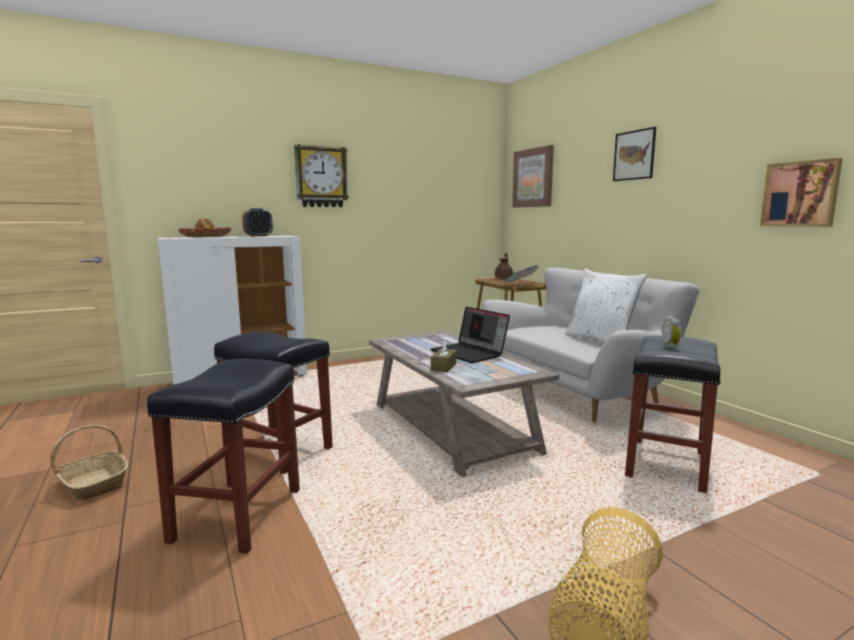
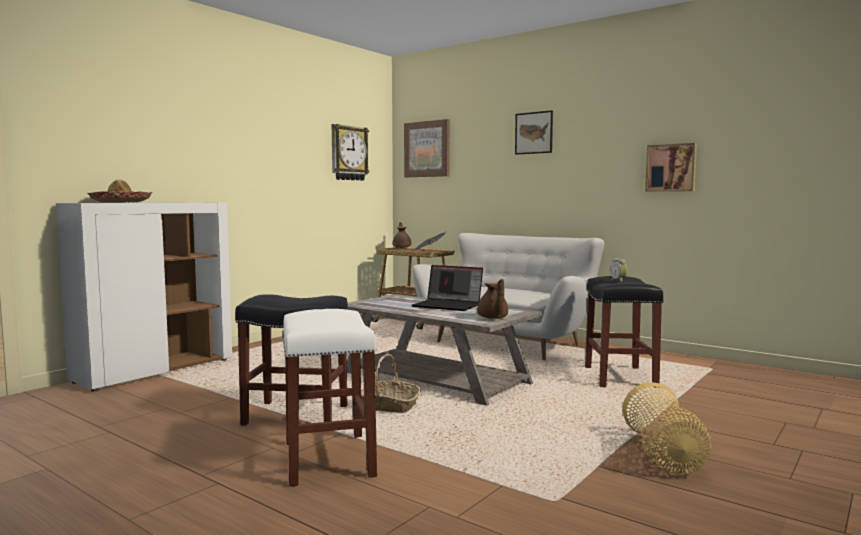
camera: 25 degrees left, 5 degrees down
(94, 484) = (131, 468): basket -> basket (388, 406)
(238, 513) = (327, 458): black stool -> white stool
(258, 236) = (174, 202): alarm clock -> none
(321, 177) = (229, 139): wall clock -> wall clock (348, 153)
(443, 367) = (445, 315): brown tissue box -> none
(486, 378) = (492, 318): none -> brown teapot
(601, 340) = (531, 292): white pillow -> none

